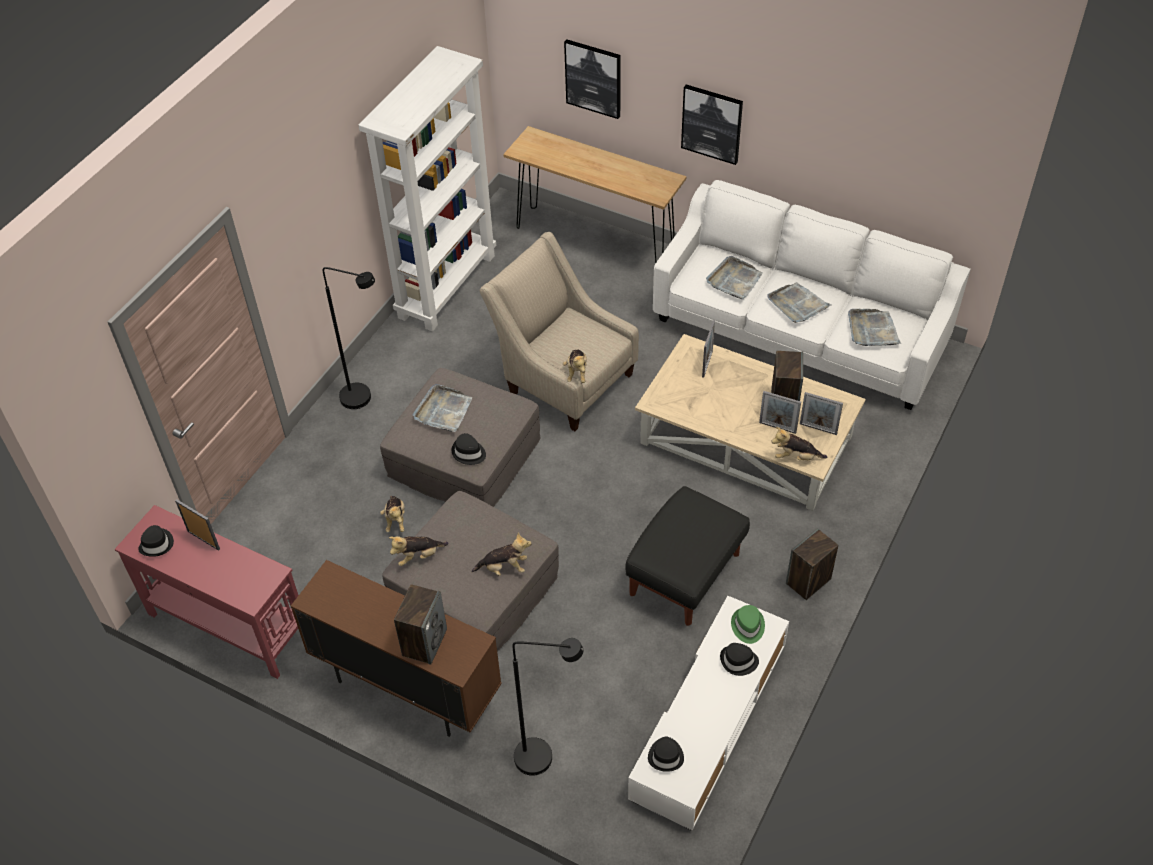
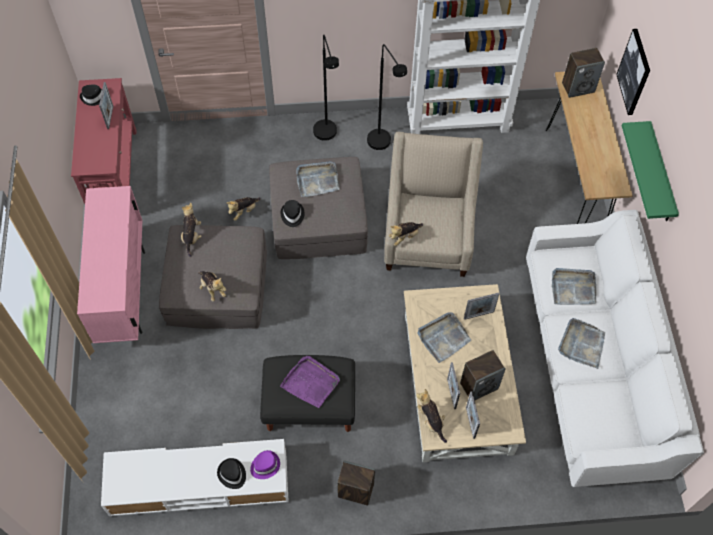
camera: 55 degrees right, 10 degrees up
(407, 688) = (124, 292): brown cabinet -> pink cabinet
(418, 556) = (191, 236): plush toy -> plush toy turned 60 degrees clockwise
(424, 642) = (98, 273): speaker -> speaker (578, 87)
(544, 757) = (117, 398): black floor lamp -> black floor lamp (383, 145)
(666, 756) = (131, 467): black hat -> none
(688, 531) = (311, 382): none -> purple tray
(712, 123) = (660, 175): picture -> green shelf
(747, 626) = (265, 465): green hat -> purple hat
(872, 330) = (596, 412): grey tray -> grey tray (443, 338)

